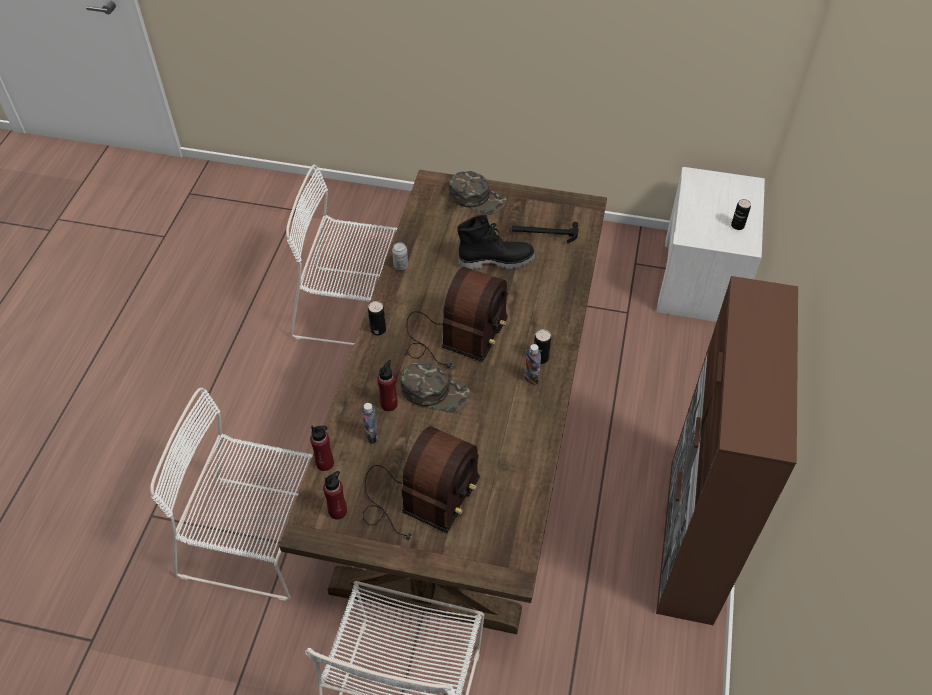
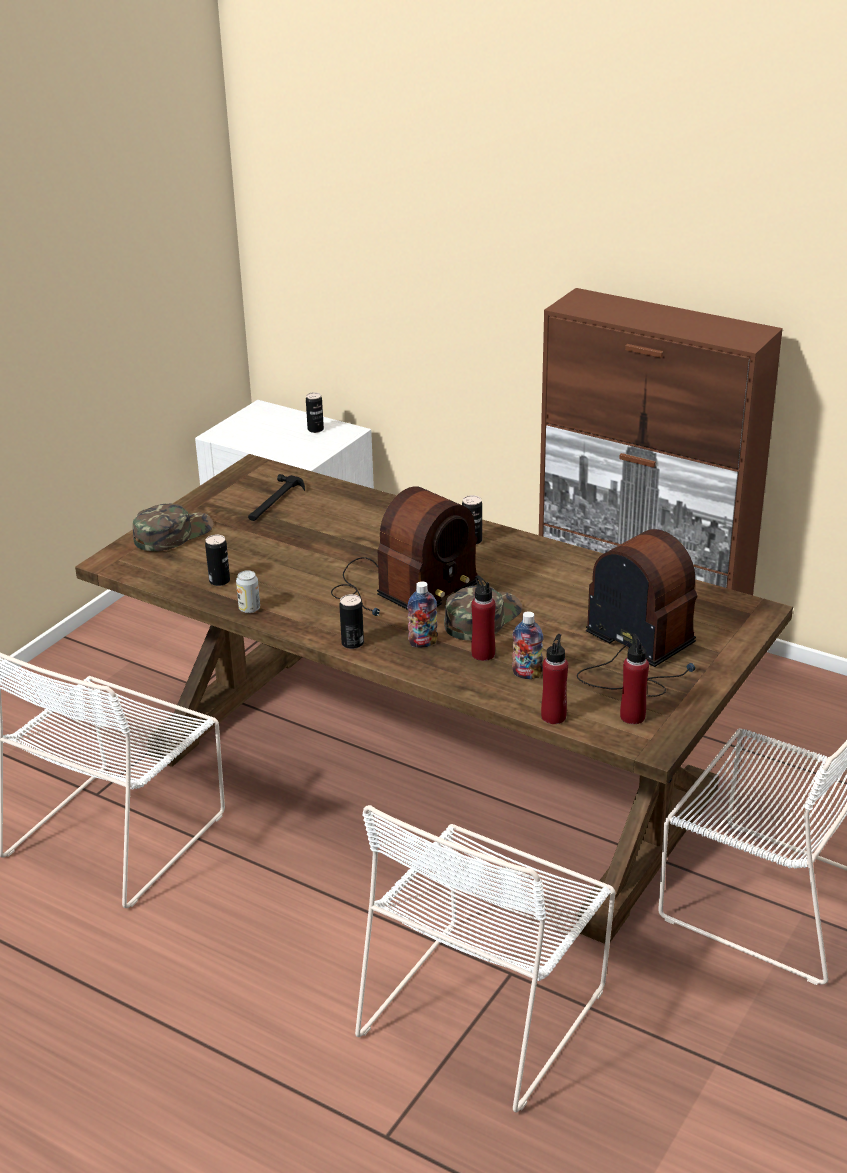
camera: 70 degrees left, 20 degrees down
(428, 240) = (219, 581): none -> can
(455, 336) = (402, 589): radio -> radio turned 90 degrees clockwise
(496, 260) = (295, 540): black boot -> none
(531, 378) = (498, 551): bottle -> bottle (423, 643)

